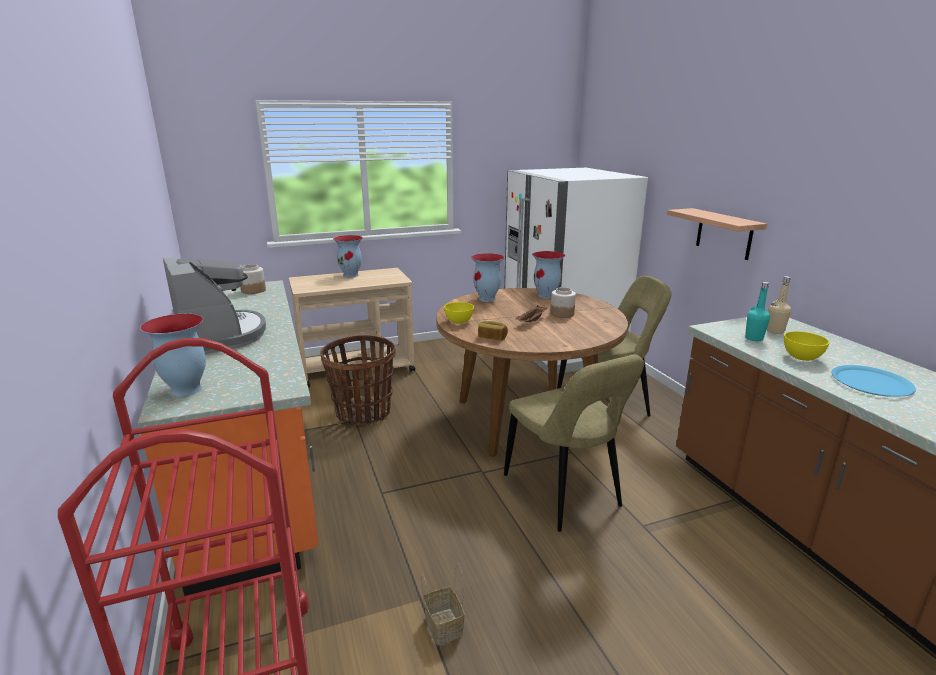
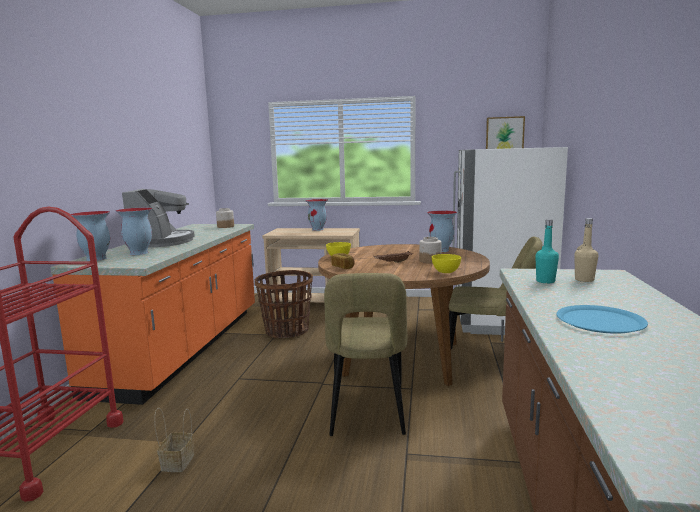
camera: 30 degrees right, 10 degrees down
(487, 299) = (388, 248): vase -> vase (139, 253)
(544, 152) = (504, 135): none -> picture
(724, 234) = (604, 192): shelf -> none
(802, 357) = (564, 297): yellow bowl -> yellow bowl (446, 272)

